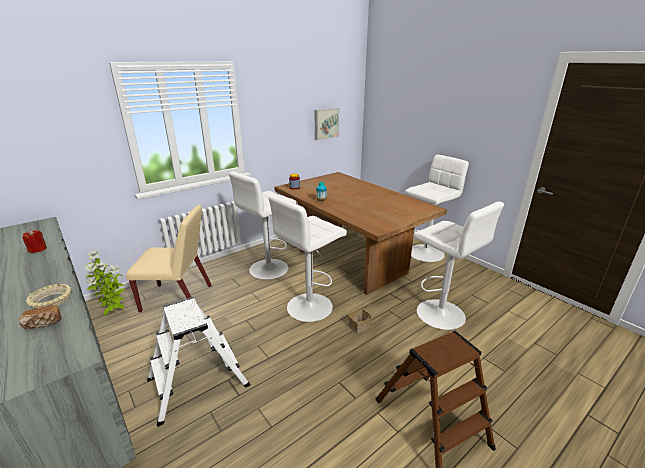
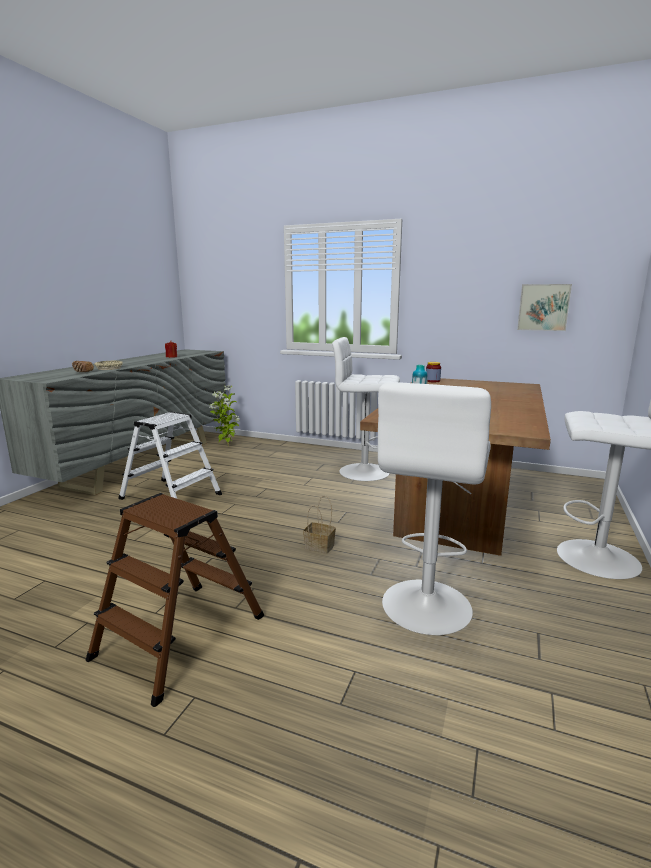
camera: 60 degrees right, 10 degrees down
(178, 298) = (267, 456): beige chair -> none
(309, 307) = (322, 509): white stool -> none

